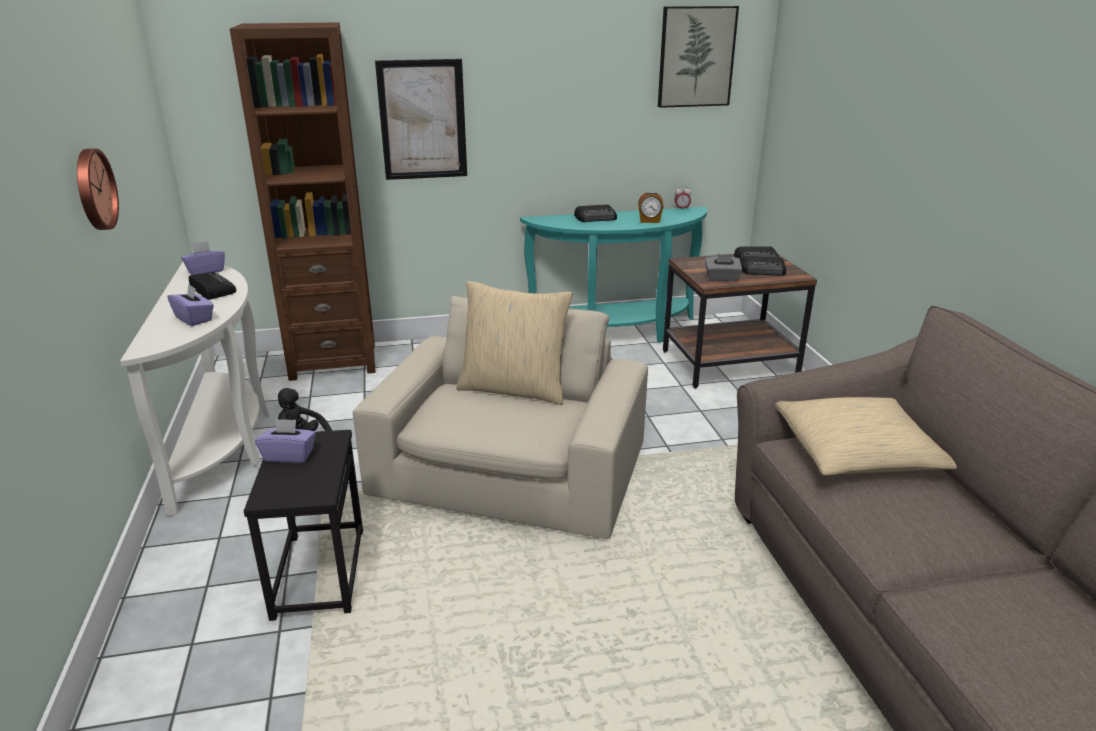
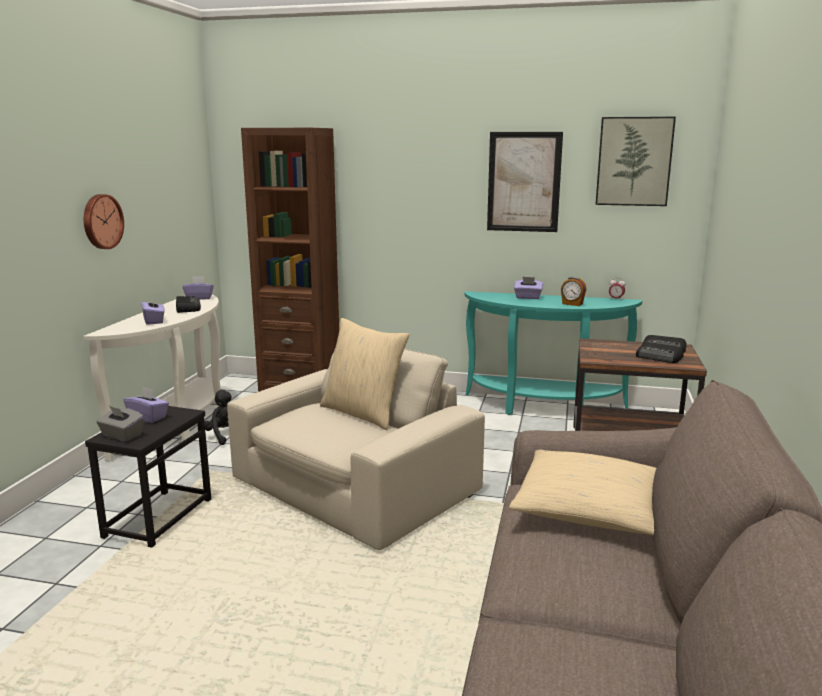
camera: 25 degrees right, 10 degrees down
(422, 120) = (390, 204): picture -> picture (524, 182)
(596, 218) = (527, 297): radio -> purple tissue box
(722, 278) = (609, 357): grey tissue box -> grey tissue box (121, 435)

